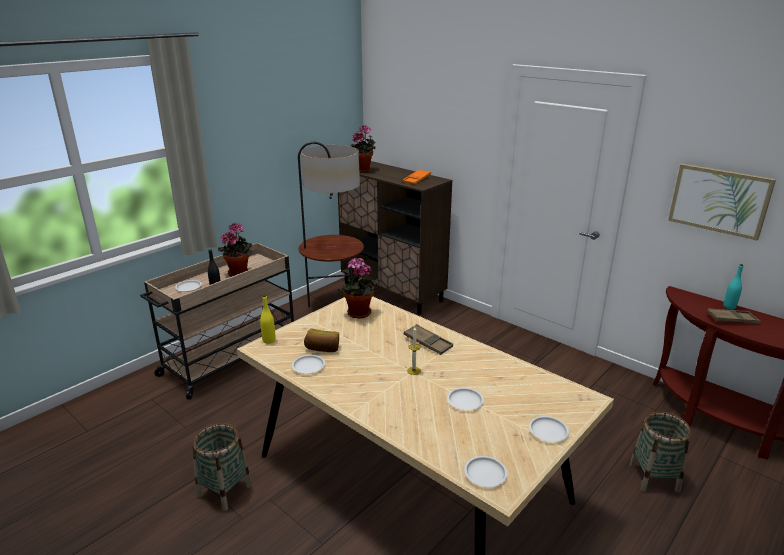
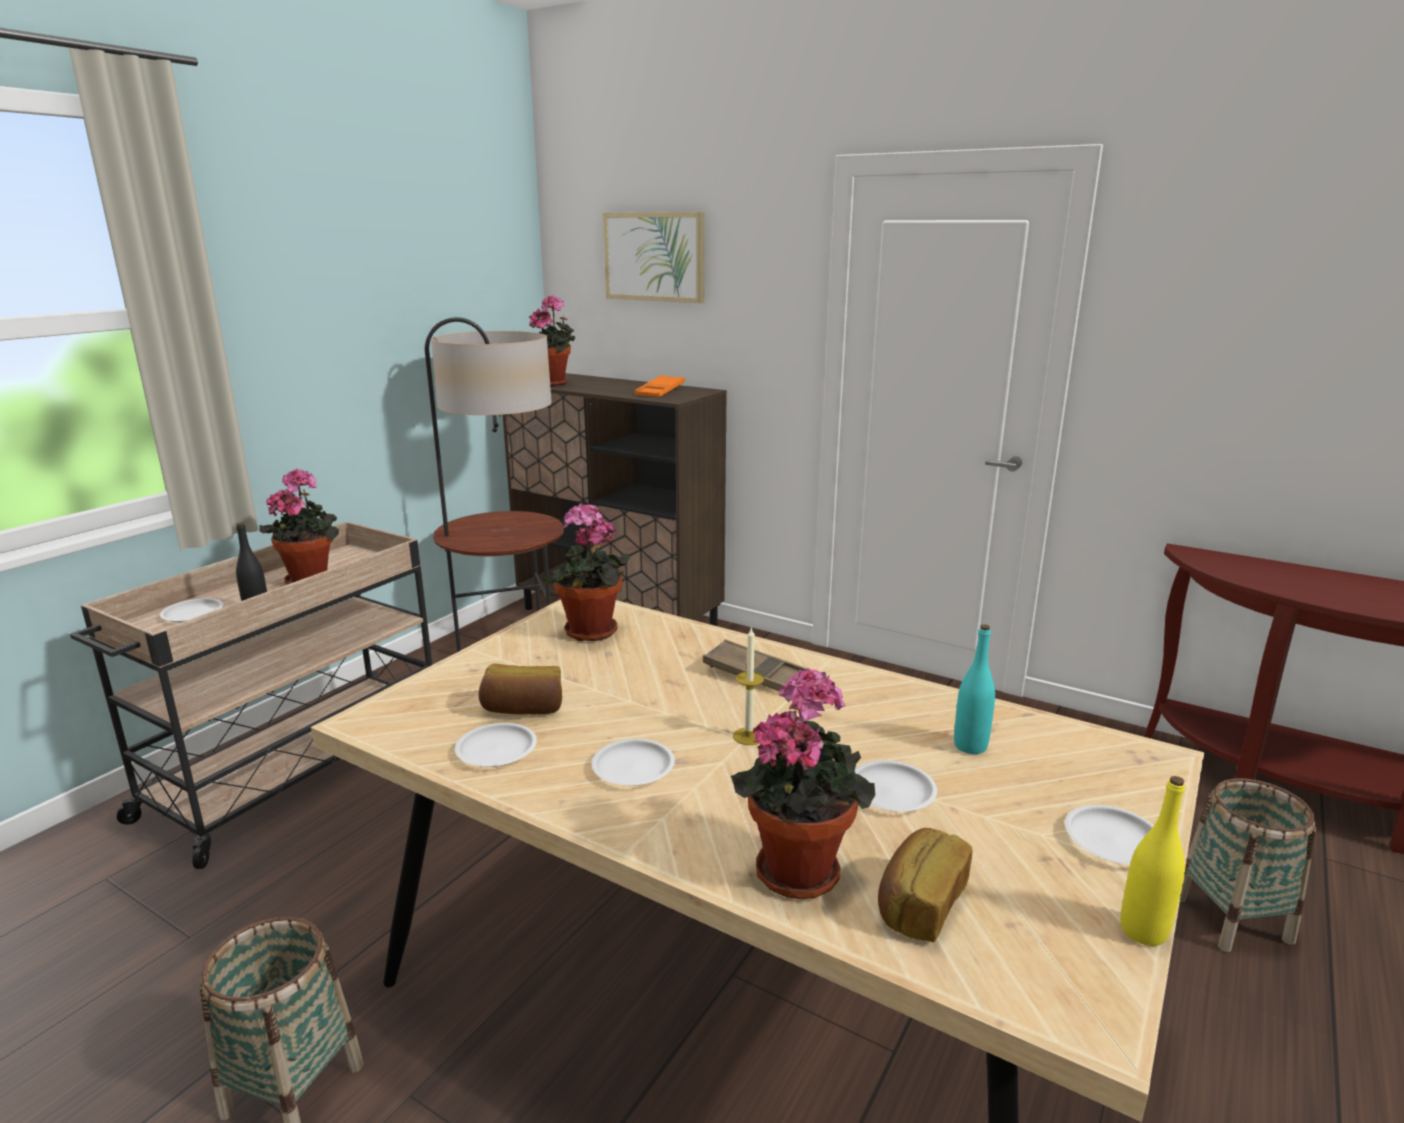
camera: 10 degrees left, 5 degrees down
(269, 340) = (391, 702): yellow bottle -> yellow bottle (1143, 931)
(415, 426) = (799, 867): none -> potted plant
(456, 446) = (919, 905): none -> bread
(485, 474) = (1025, 973): white plate -> white plate (633, 768)
(719, 200) = (1259, 367): picture -> picture (655, 257)
(729, 307) = (1294, 568): turquoise bottle -> turquoise bottle (970, 746)
(732, 319) = (1315, 587): brown tray -> none

